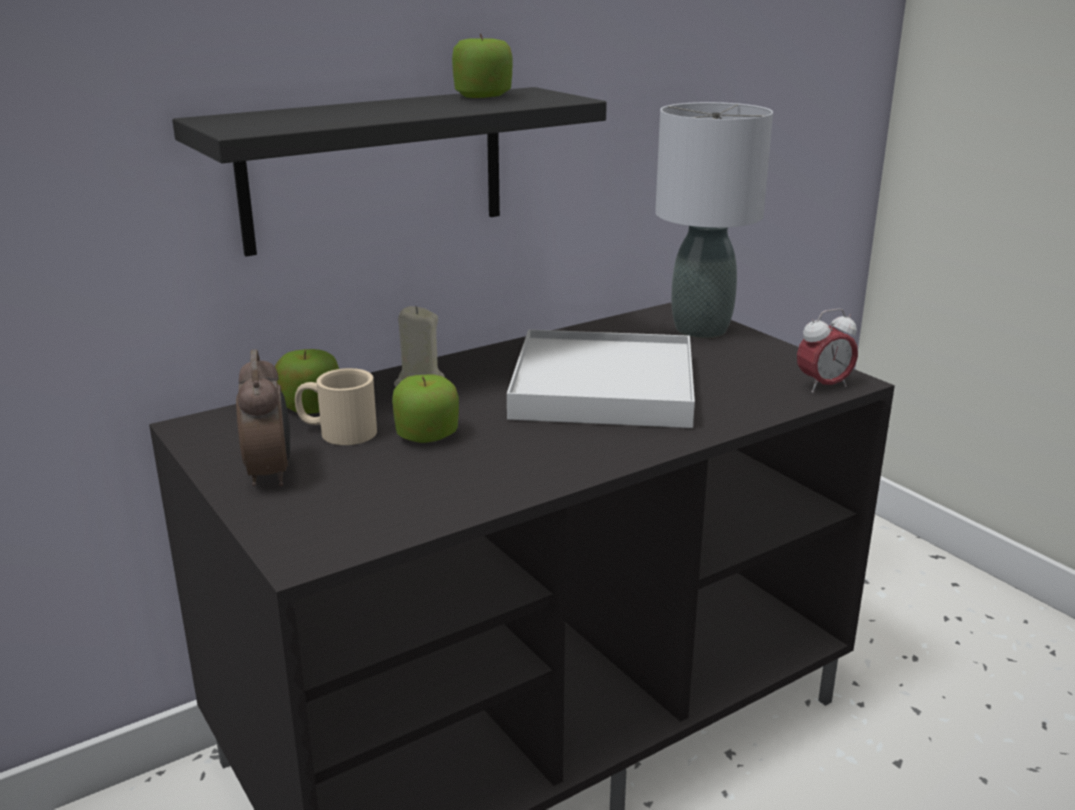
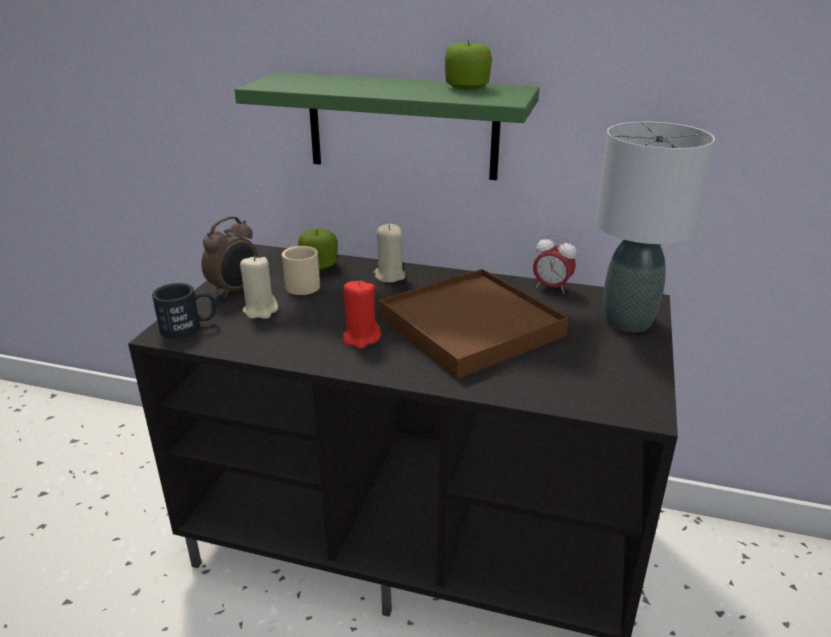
camera: 50 degrees right, 5 degrees up
(317, 533) = (189, 327): none -> black mug
(362, 475) = (260, 310): none -> beige candle
(375, 169) = (402, 126): black shelf -> green shelf
(427, 435) = (327, 306): apple -> none
(536, 443) = (361, 338): none -> red candle
(604, 387) = (471, 327): white tray -> brown tray
(823, 386) = (614, 404): alarm clock -> alarm clock (551, 288)

